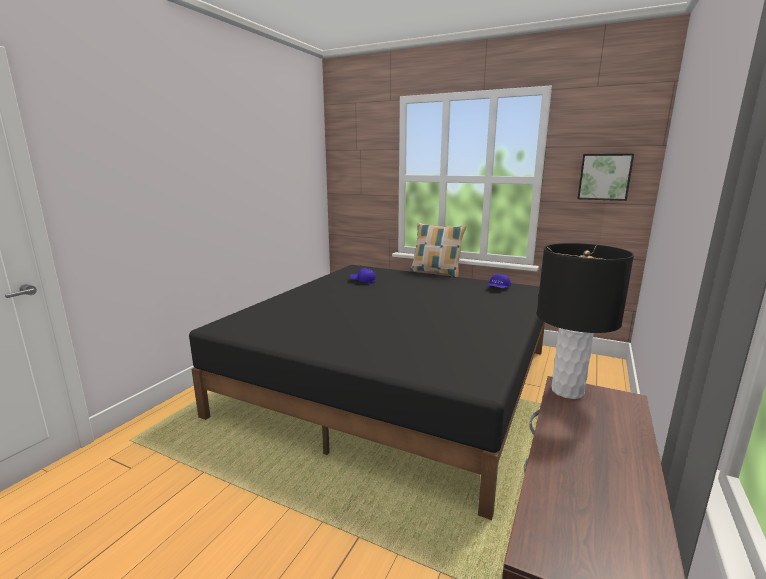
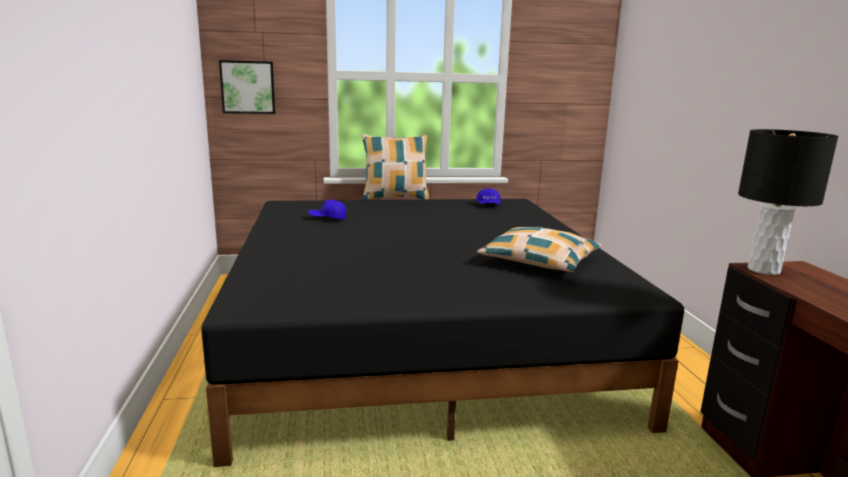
camera: 35 degrees left, 0 degrees up
(447, 339) = (540, 261): none -> pillow
(604, 177) = (567, 76): picture -> picture (248, 87)

